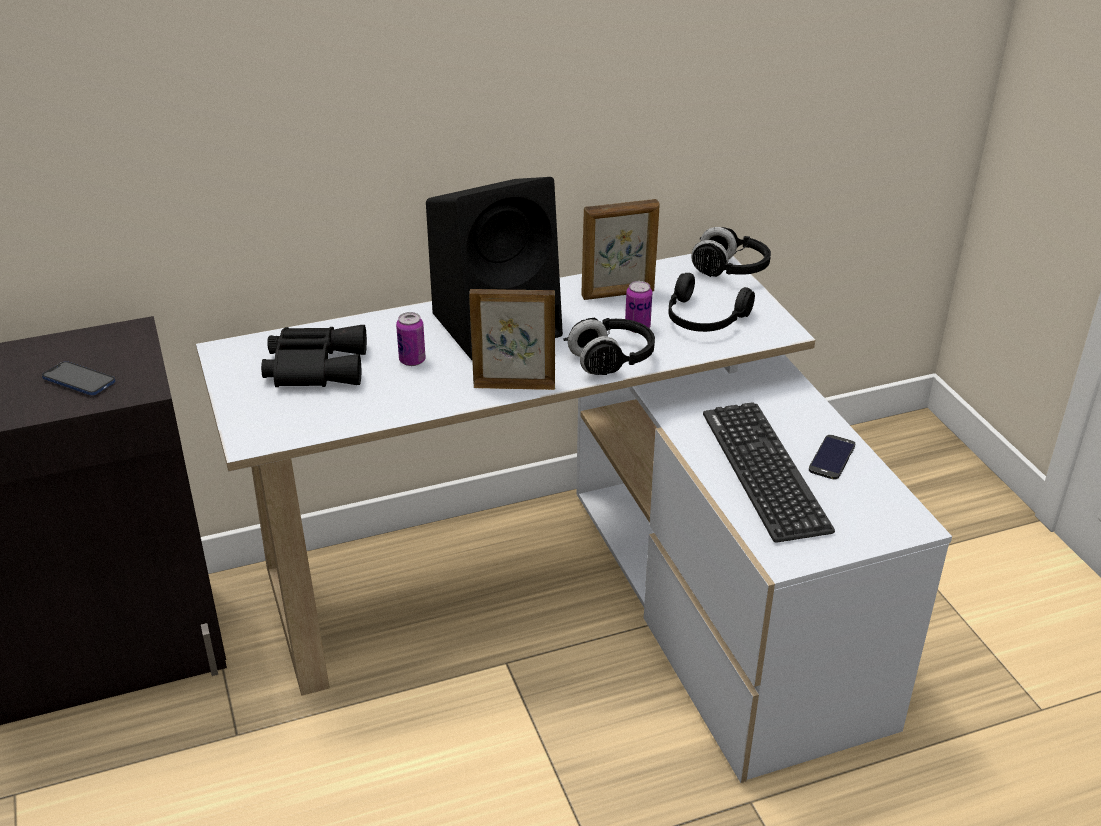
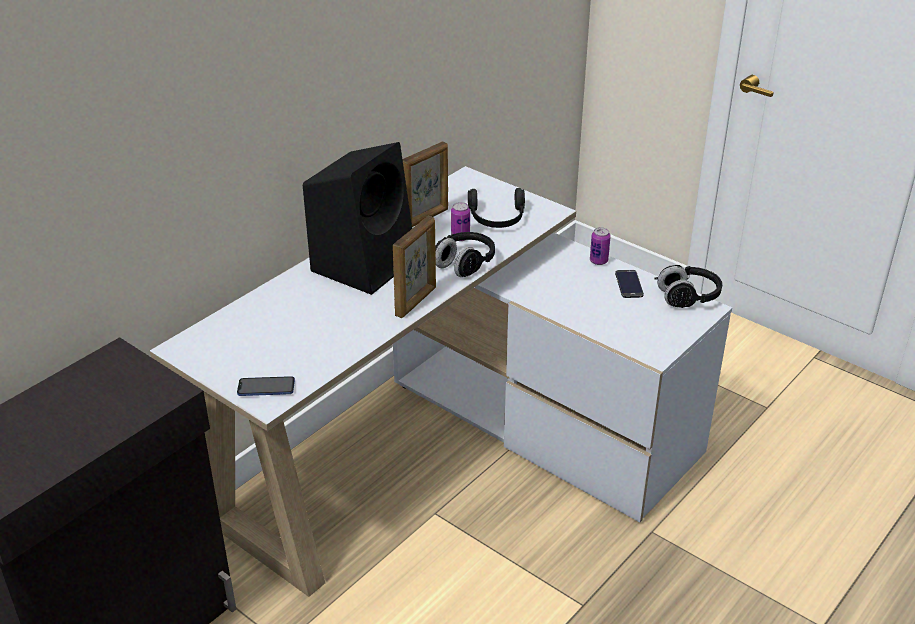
camera: 30 degrees left, 0 degrees up
(79, 380) = (113, 403): phone -> phone (266, 387)
(315, 366) = (261, 335): black binoculars -> none
(412, 360) = (329, 308): can -> can (598, 261)
(514, 385) = (416, 301): picture frame -> picture frame turned 150 degrees clockwise
(729, 270) = (483, 181): black headphones -> black headphones (688, 297)
(764, 471) = (598, 306): keyboard -> none

